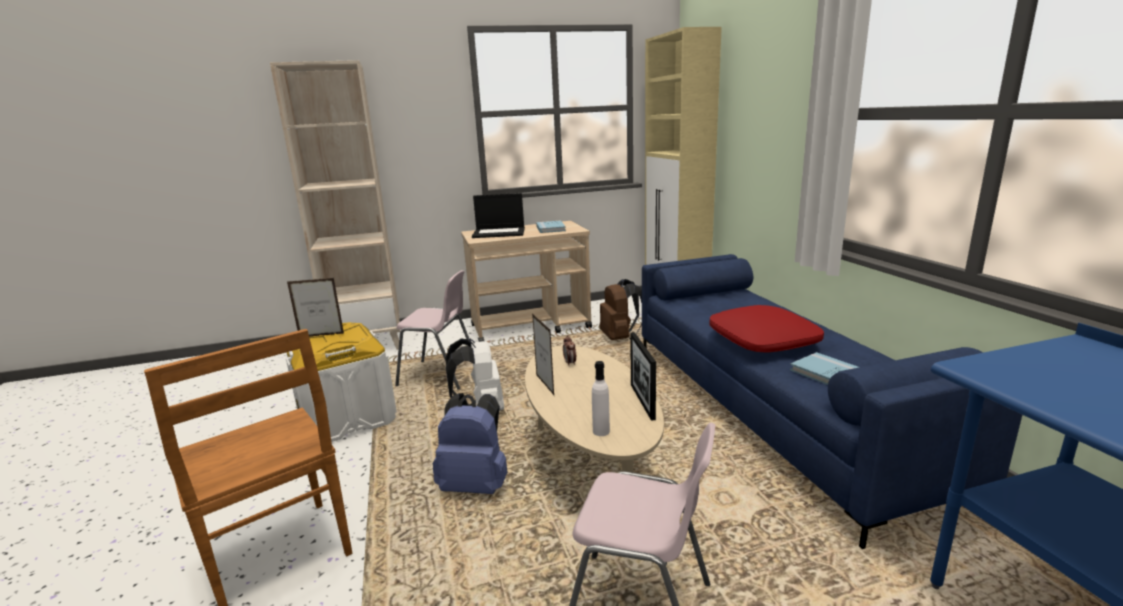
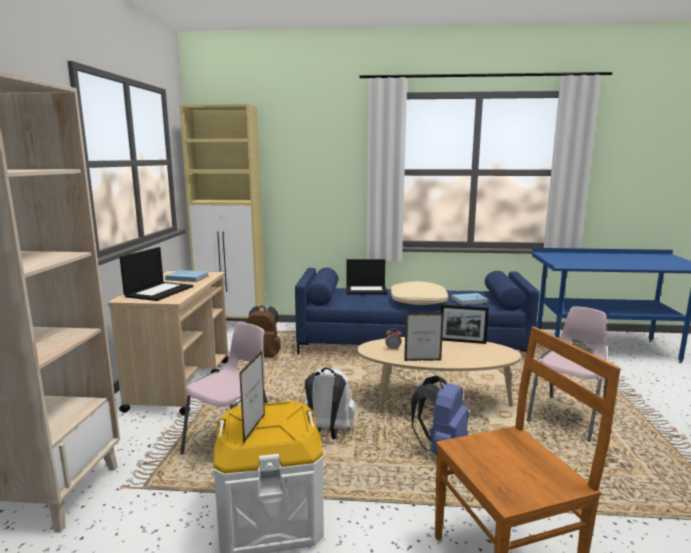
camera: 70 degrees left, 5 degrees down
(601, 431) = (493, 356): white bottle -> none
(758, 304) = (366, 290): none -> laptop
(763, 340) = (418, 301): red pillow -> beige pillow

